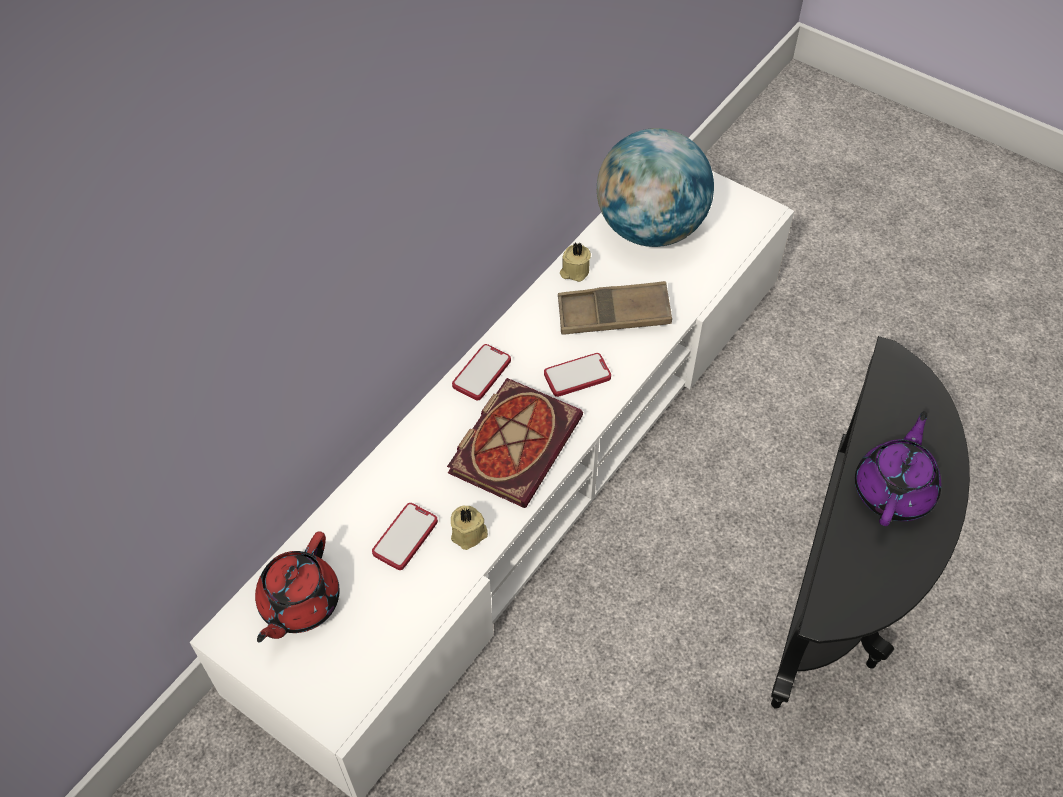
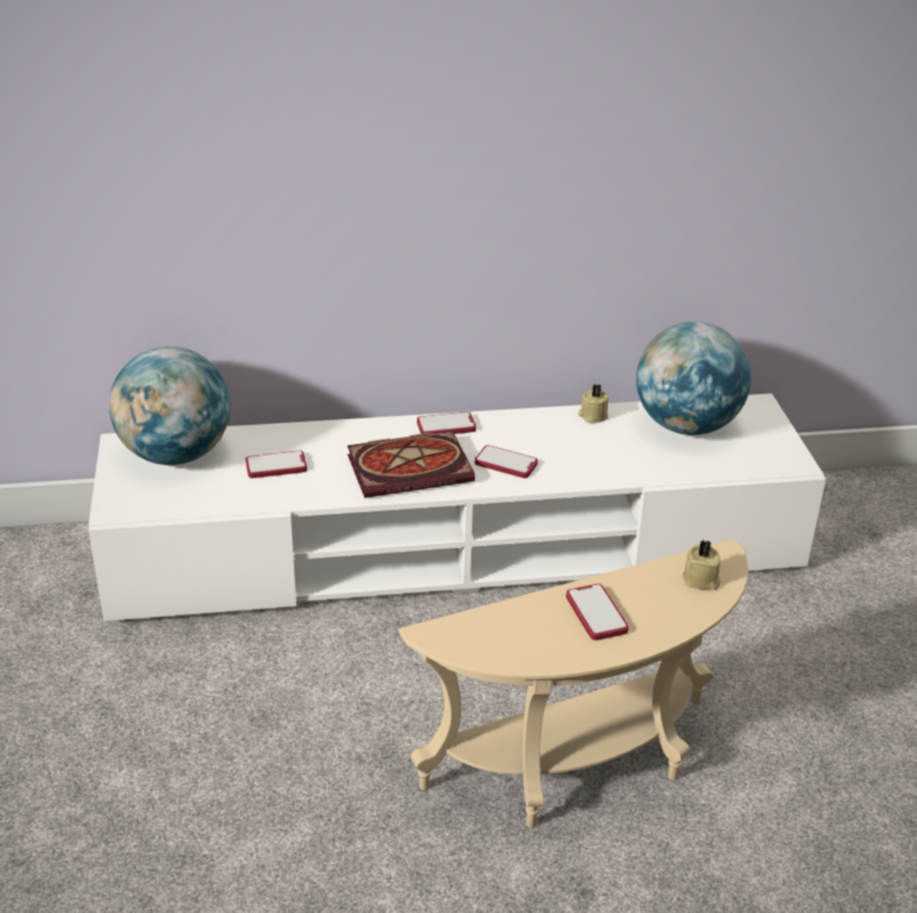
camera: 45 degrees right, 20 degrees down
(299, 603) = (175, 455): red teapot -> globe
(469, 534) = (313, 489): beige candle -> beige candle (701, 580)
(613, 314) = (583, 450): brown tray -> none
(844, 586) = (582, 768): black side table -> beige side table
(893, 491) = (596, 614): purple teapot -> phone

